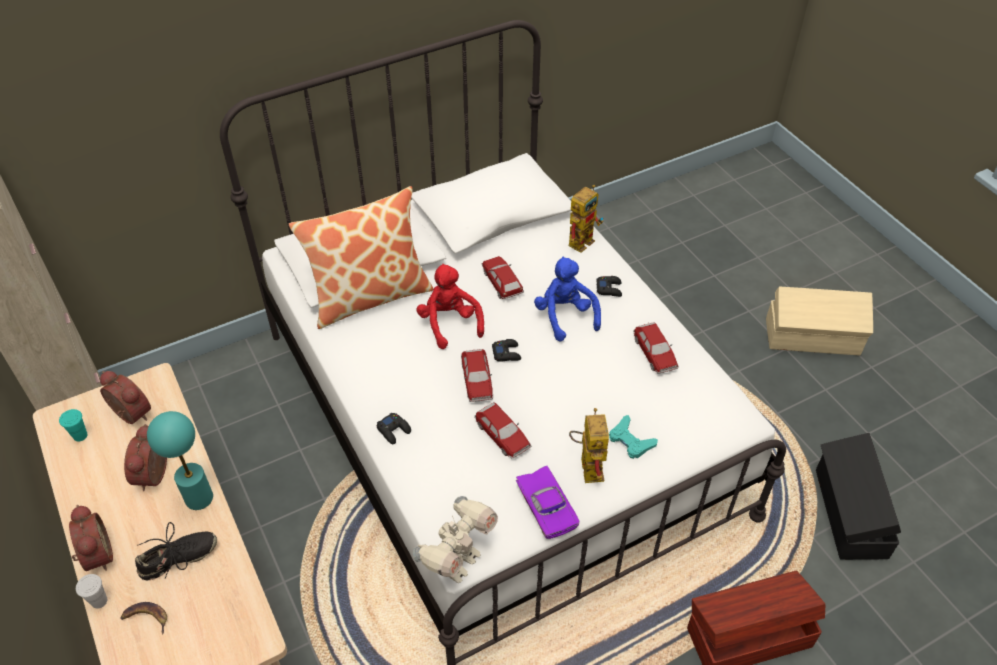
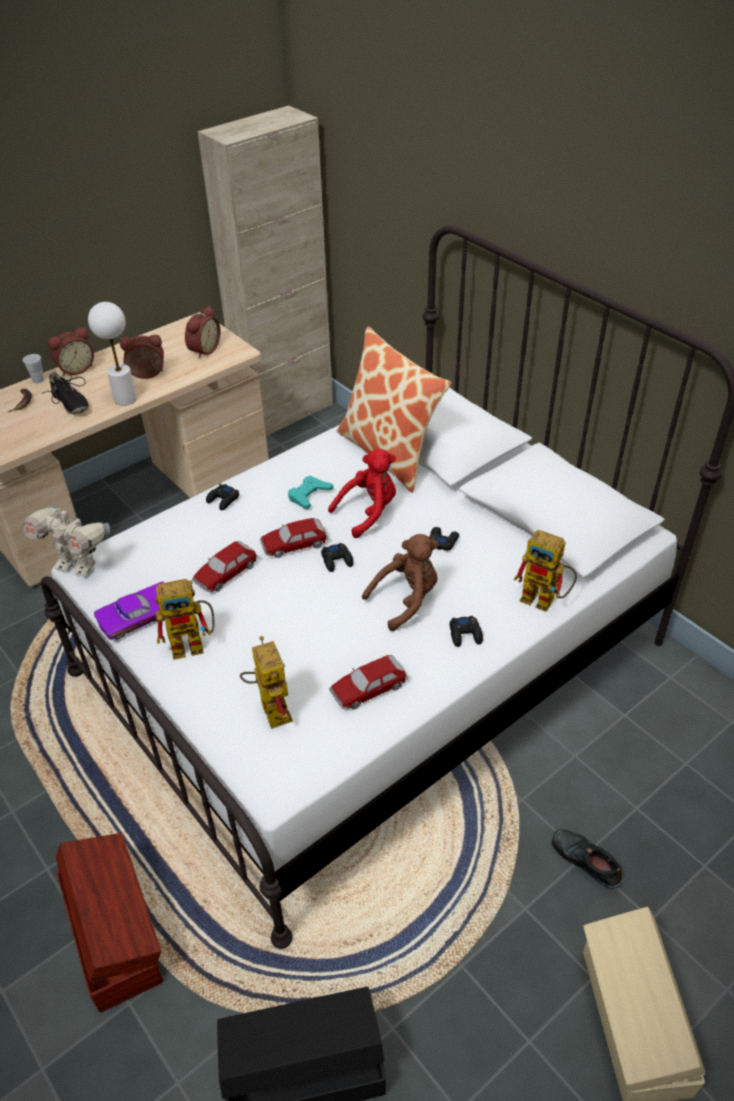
camera: 80 degrees right, 5 degrees down
(80, 435) = (181, 335): turquoise cup -> none
(198, 498) = (125, 399): turquoise table lamp -> white table lamp
(502, 282) = (442, 541): toy car -> black game controller
(565, 316) = (406, 600): blue plush toy -> brown plush toy
(630, 441) = (230, 677): turquoise game controller -> turquoise game controller (309, 495)
(666, 416) = (270, 707): none -> toy robot
(705, 331) = (584, 860): none -> black shoe

